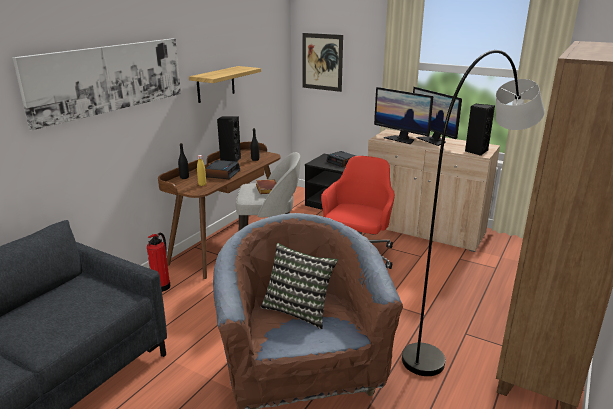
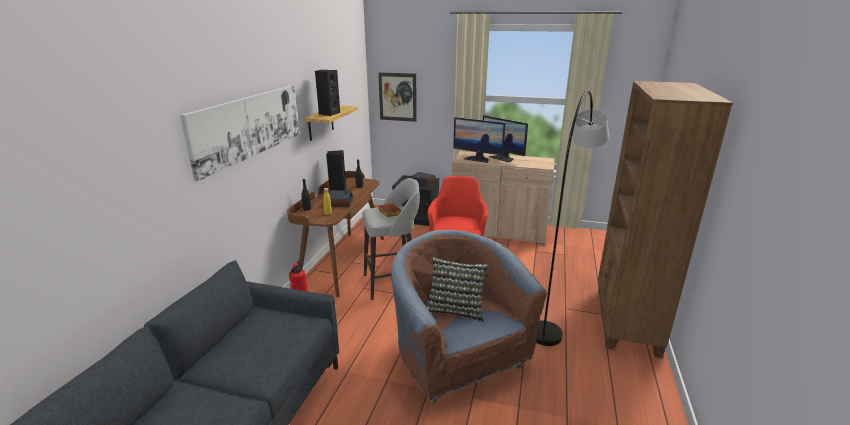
camera: 15 degrees left, 0 degrees up
(476, 151) = (540, 164): black speaker -> black speaker (329, 113)

